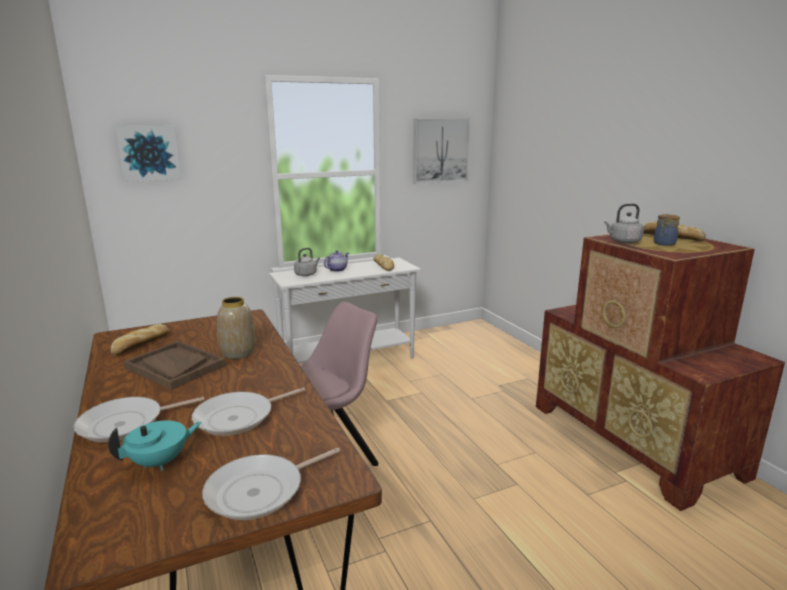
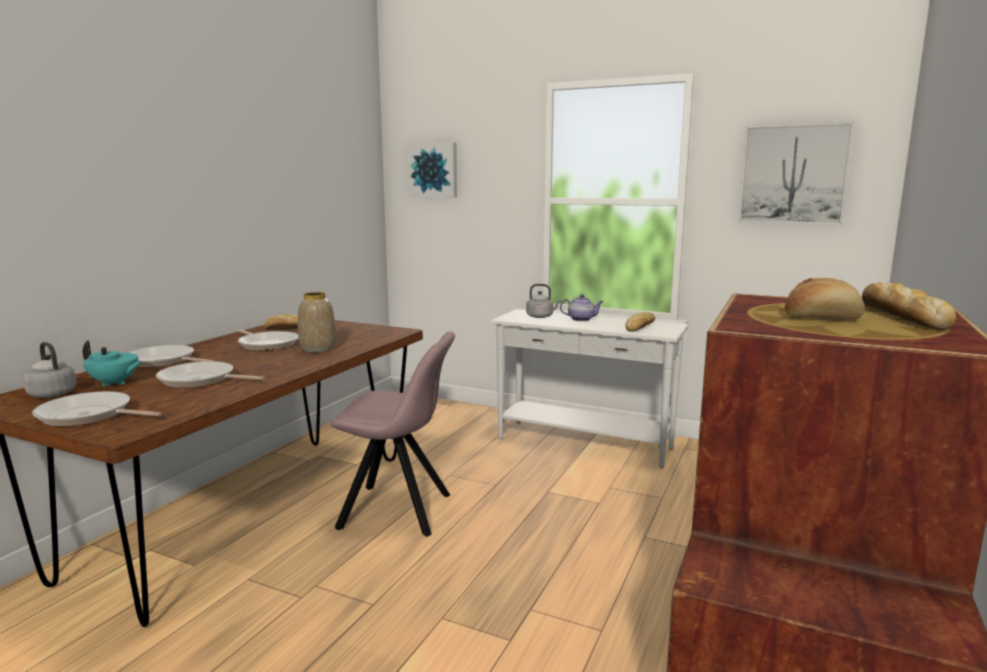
camera: 50 degrees right, 5 degrees down
(175, 367) = (267, 344): brown tray -> frying pan
(623, 241) = (761, 305): grey kettle -> grey kettle (51, 393)
(664, 244) = (821, 318): jar -> bread

